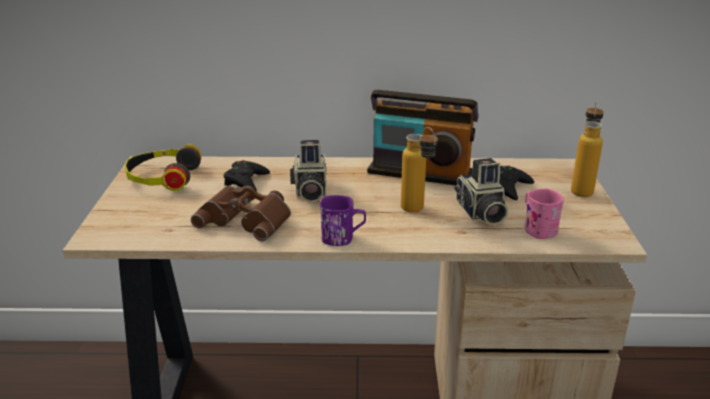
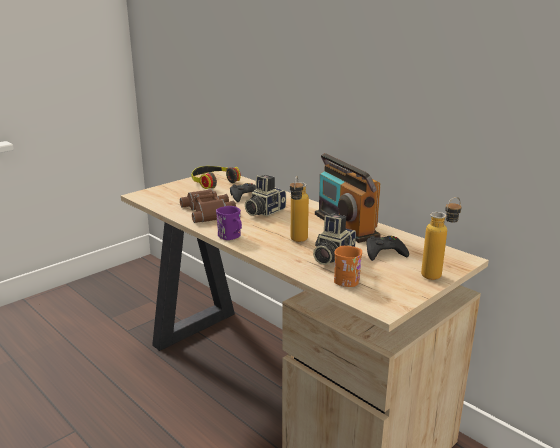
camera: 45 degrees right, 5 degrees down
(537, 228) = (348, 278): pink mug -> orange mug

